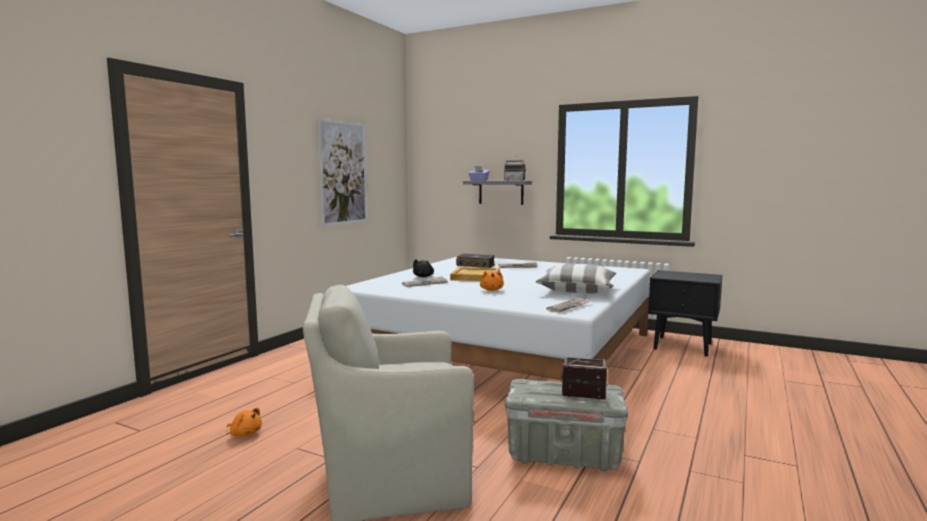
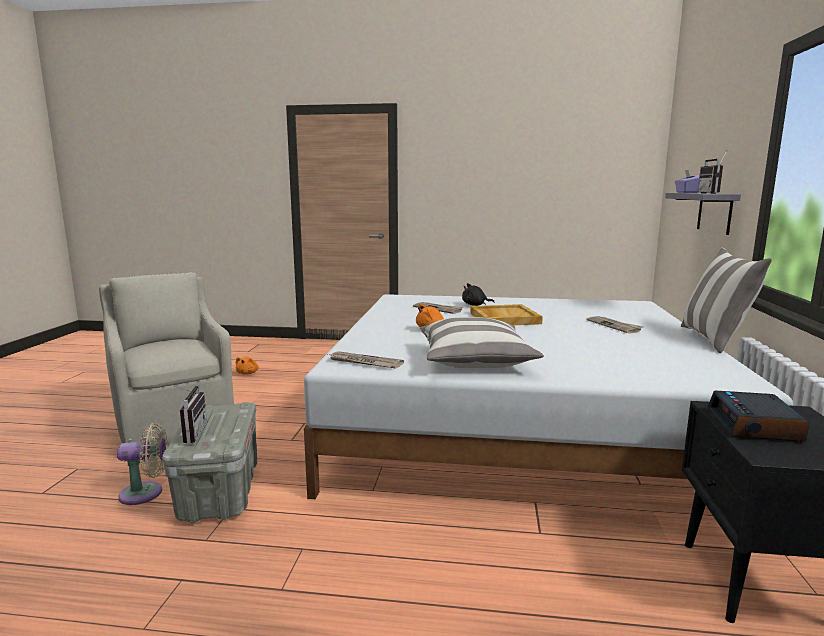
camera: 70 degrees right, 5 degrees up
(343, 173) = (526, 183): picture -> none
(476, 265) = (582, 312): book -> none
(554, 491) = (146, 493): none -> beige fan
(560, 261) = (715, 340): none -> pillow
(681, 277) = (754, 426): none -> alarm clock

